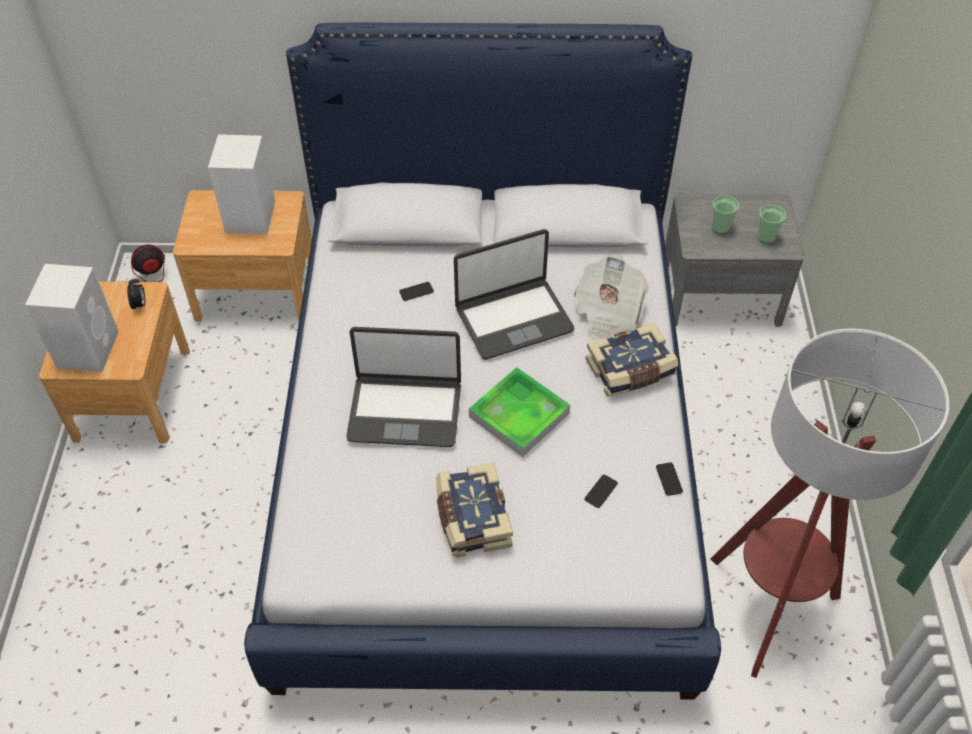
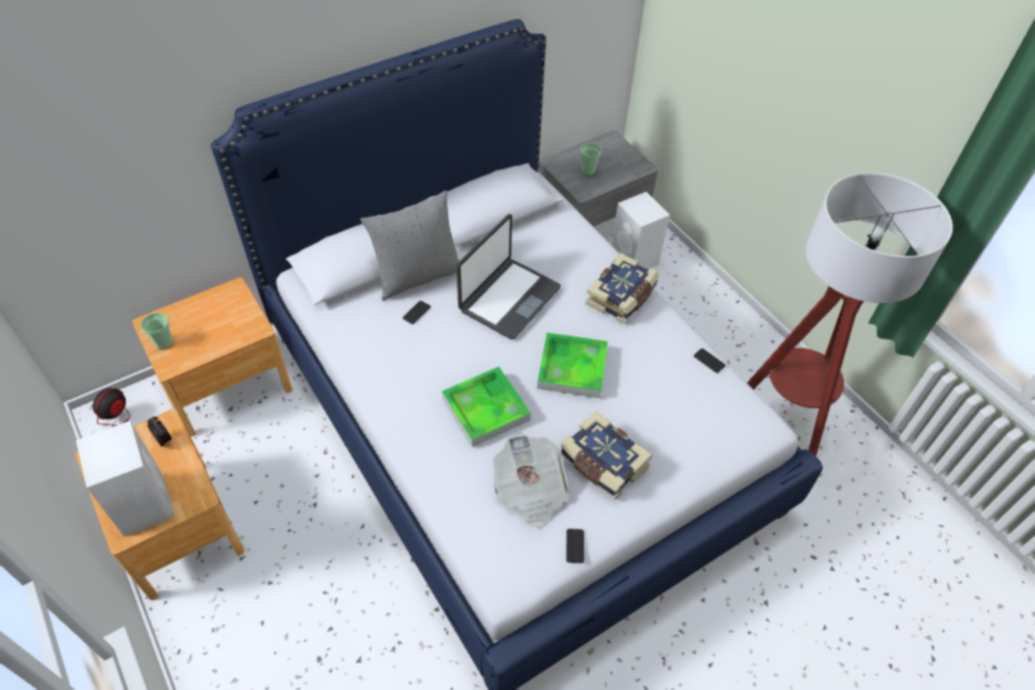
camera: 35 degrees left, 0 degrees up
(250, 218) = (210, 319): white speaker -> white speaker (635, 259)
(405, 411) = (485, 409): laptop -> tray
(444, 257) = (417, 276): none -> grey pillow
(601, 491) = (673, 394): phone -> phone (575, 546)
(608, 312) = (572, 263): newspaper -> newspaper (530, 490)
(766, 237) = (623, 165): cup -> cup (164, 343)

